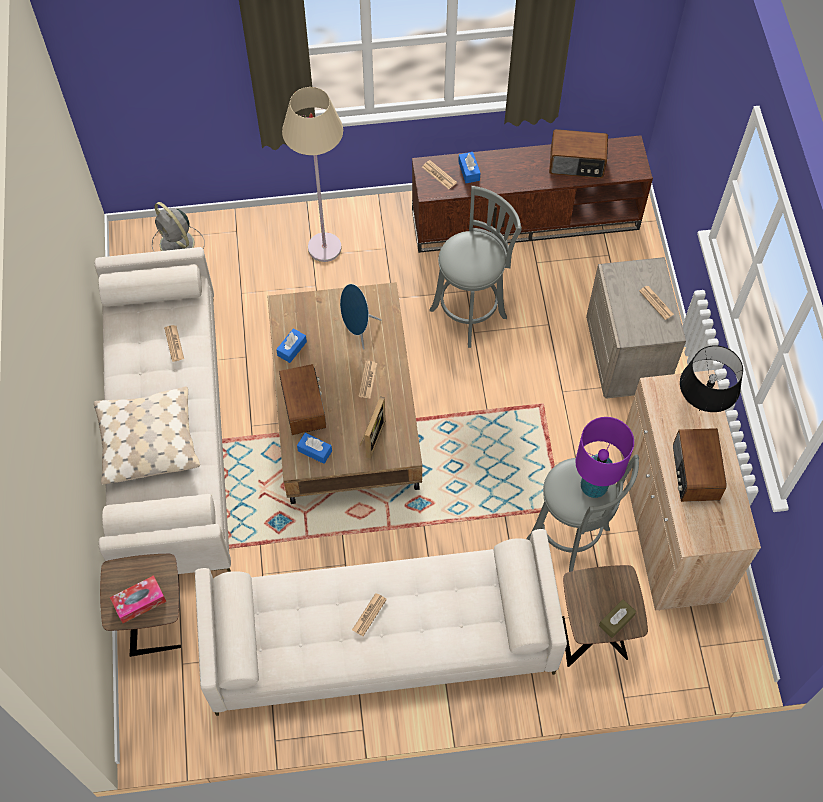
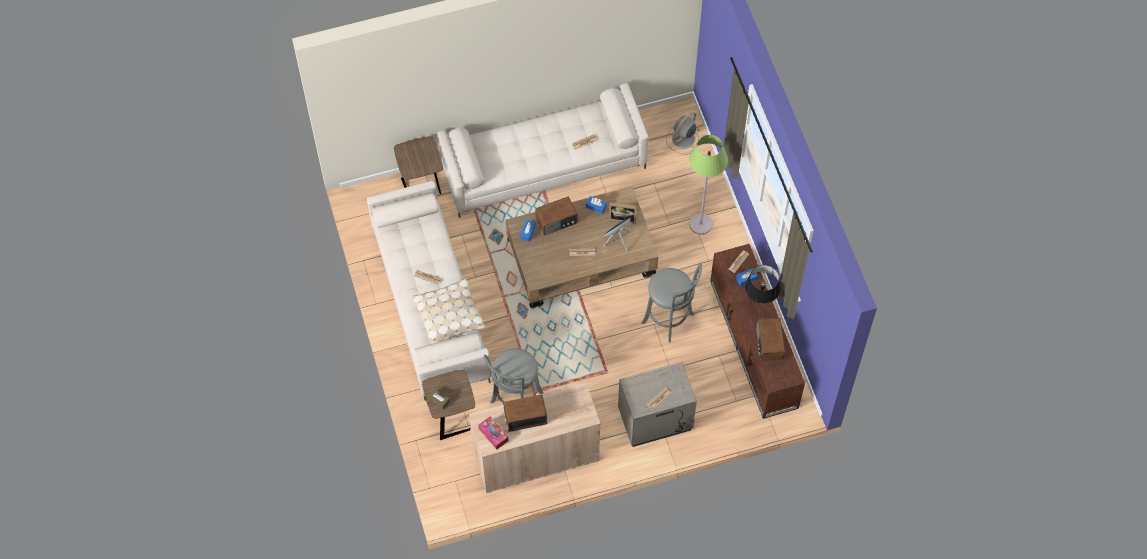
camera: 80 degrees right, 0 degrees up
(139, 602) = (411, 159): tissue box -> tissue box (493, 434)
(148, 441) = (516, 144): beige pillow -> beige pillow (449, 316)
(324, 247) = (701, 224): beige floor lamp -> green floor lamp
(370, 437) = (542, 260): picture frame -> picture frame (622, 217)
(593, 486) = (517, 373): purple table lamp -> none
(699, 410) = (568, 416): black table lamp -> black table lamp (759, 302)

